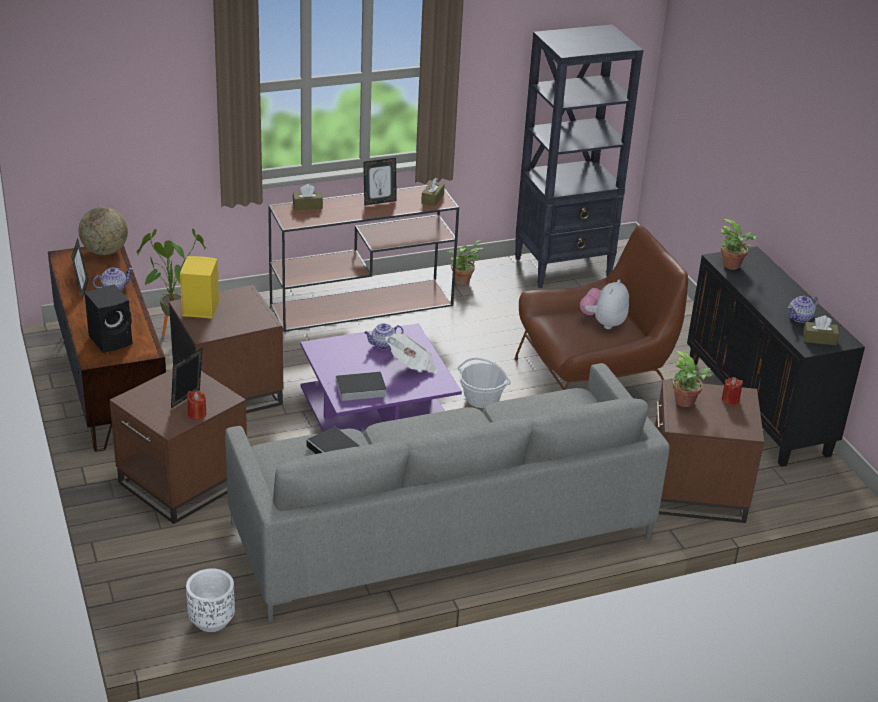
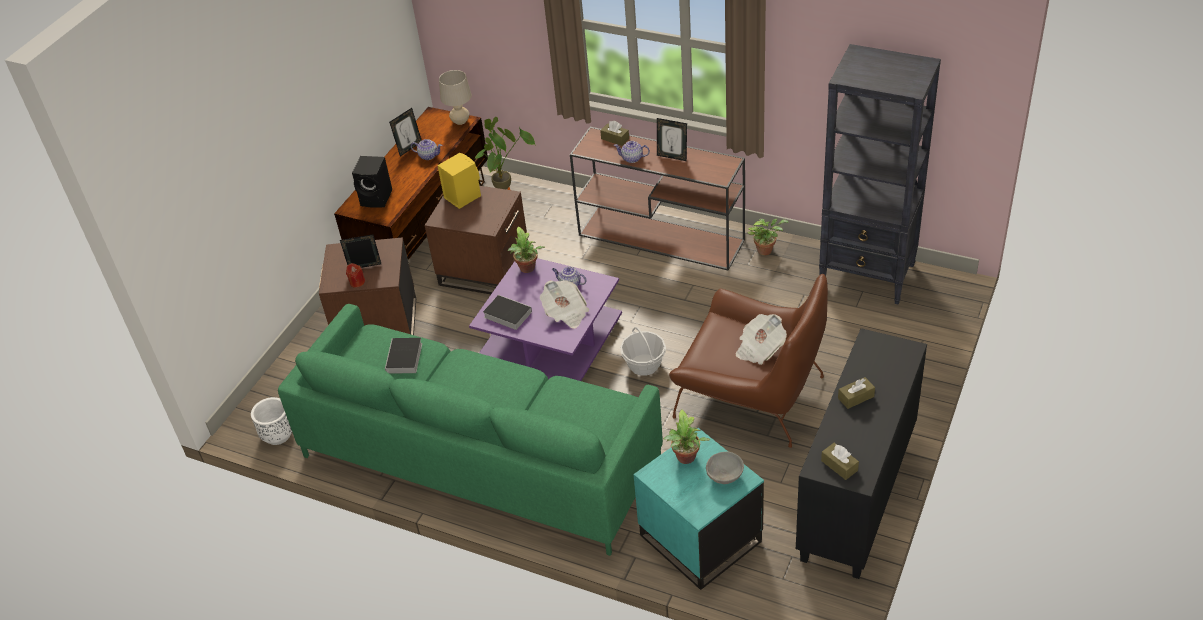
camera: 50 degrees right, 10 degrees up
(105, 251) = (460, 121): globe -> beige table lamp
(432, 199) = (716, 170): brown tissue box -> brown tissue box (856, 397)
(441, 531) = (480, 456): grey sofa -> green sofa
(603, 323) = (759, 349): plush toy -> newspaper
(696, 491) = (699, 539): brown side table -> turquoise side table
(730, 400) = (725, 477): red candle -> grey bowl
(733, 266) = (871, 353): potted plant -> potted plant (527, 269)
(800, 318) = (854, 436): teapot -> teapot (632, 158)

